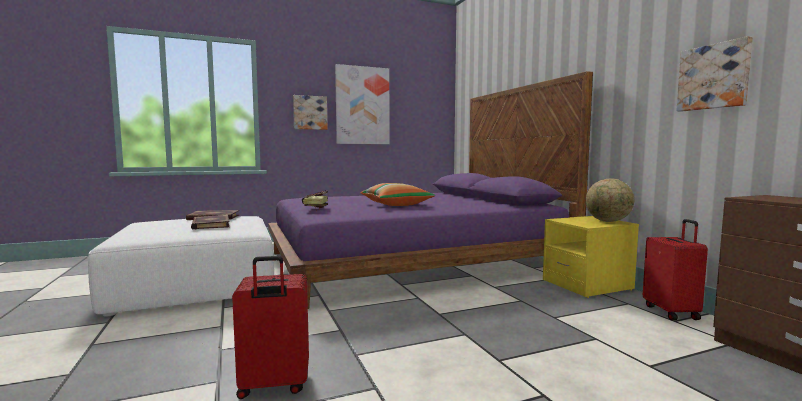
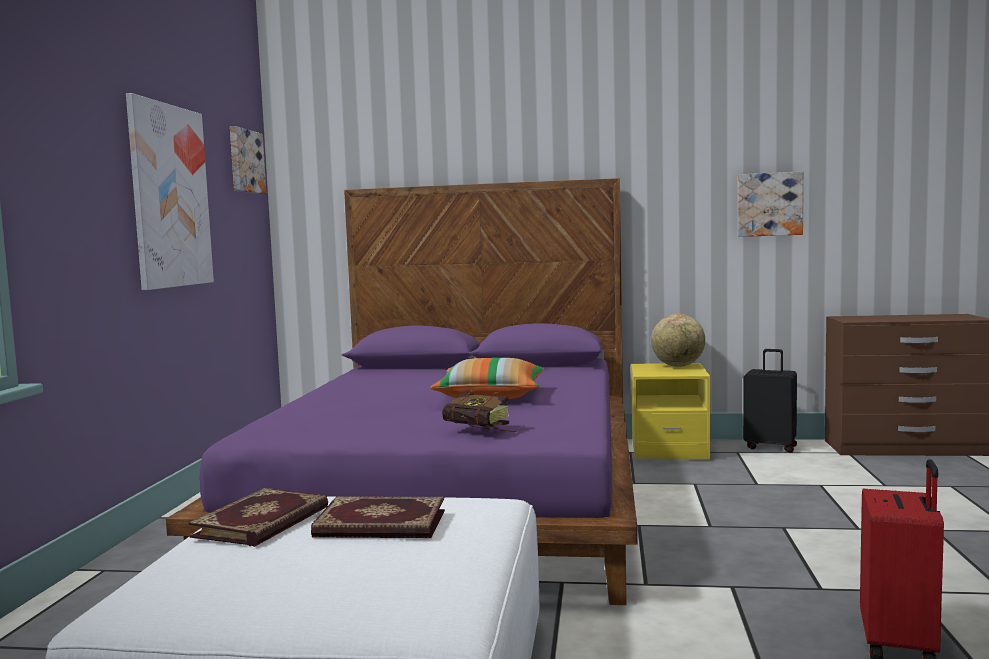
camera: 60 degrees left, 0 degrees up
(310, 112) = (94, 214): picture -> picture (245, 161)
(672, 312) = (771, 447): red suitcase -> black suitcase

